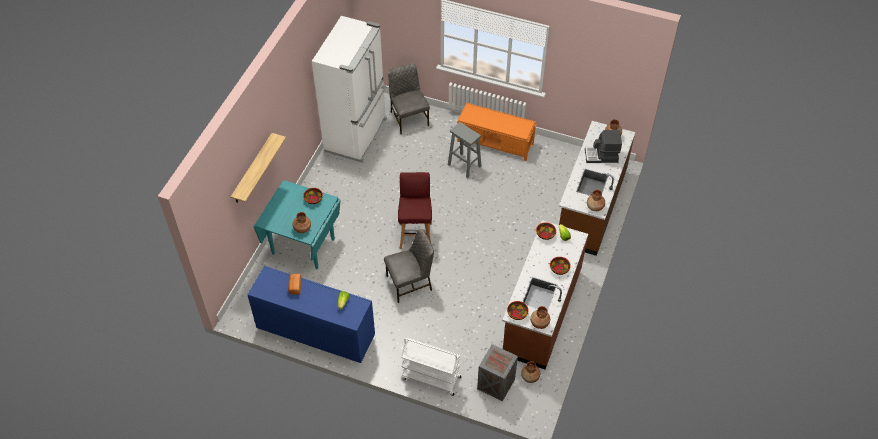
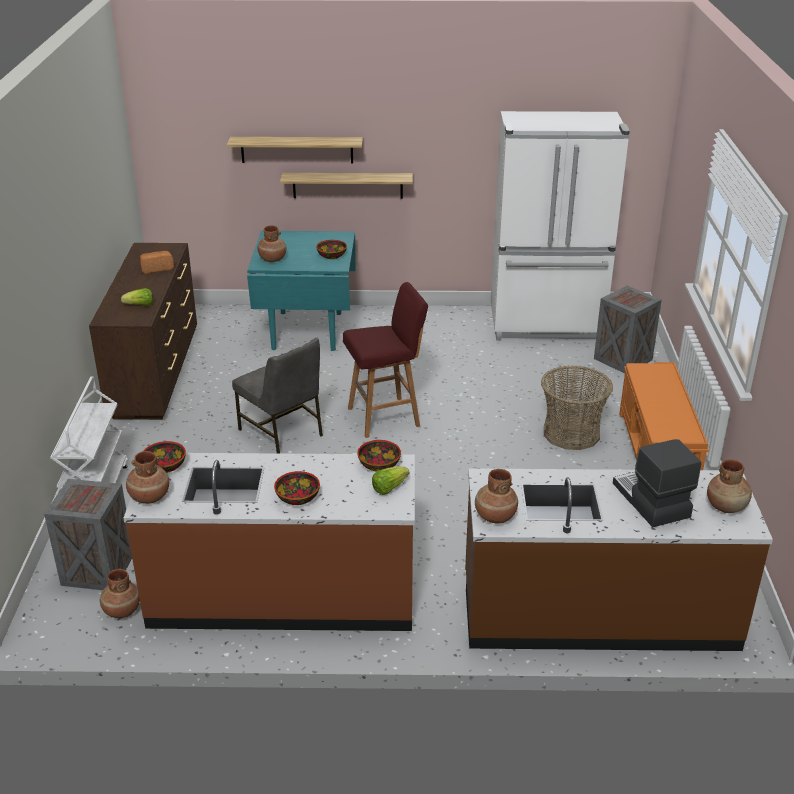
camera: 70 degrees right, 20 degrees down
(271, 162) = (347, 185): none -> shelf
(315, 333) = (156, 373): blue dresser -> brown dresser
(408, 118) = (624, 359): grey chair -> crate
(465, 166) = (571, 433): grey stool -> basket

